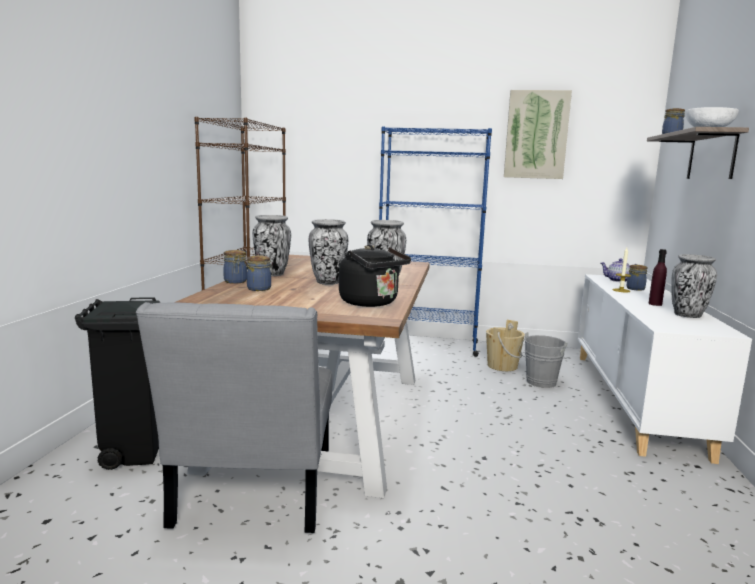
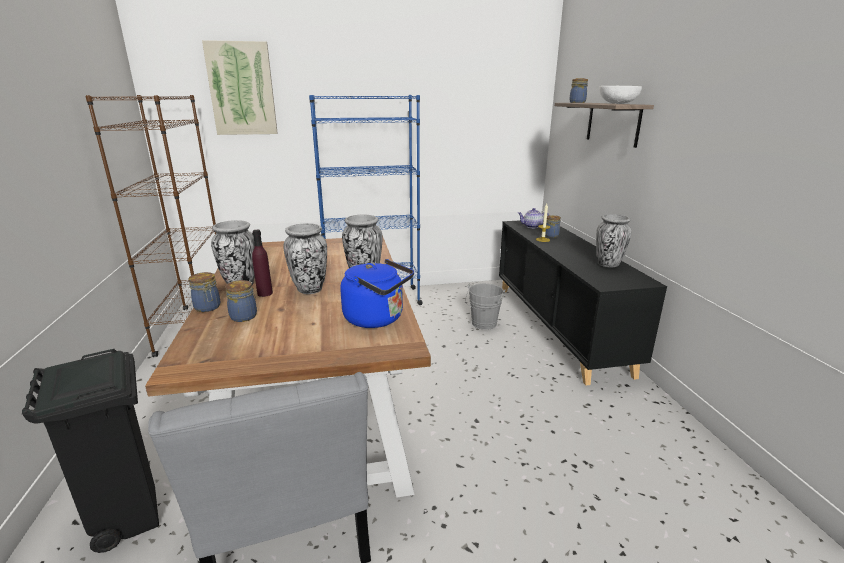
camera: 20 degrees left, 10 degrees up
(372, 303) = (377, 319): black kettle -> blue kettle
(502, 366) = (446, 311): beige bucket -> none
(536, 135) = (452, 96): picture -> picture (242, 89)
(634, 400) = (558, 327): white cabinet -> black cabinet
(655, 304) = (577, 254): purple bottle -> purple bottle (265, 293)

